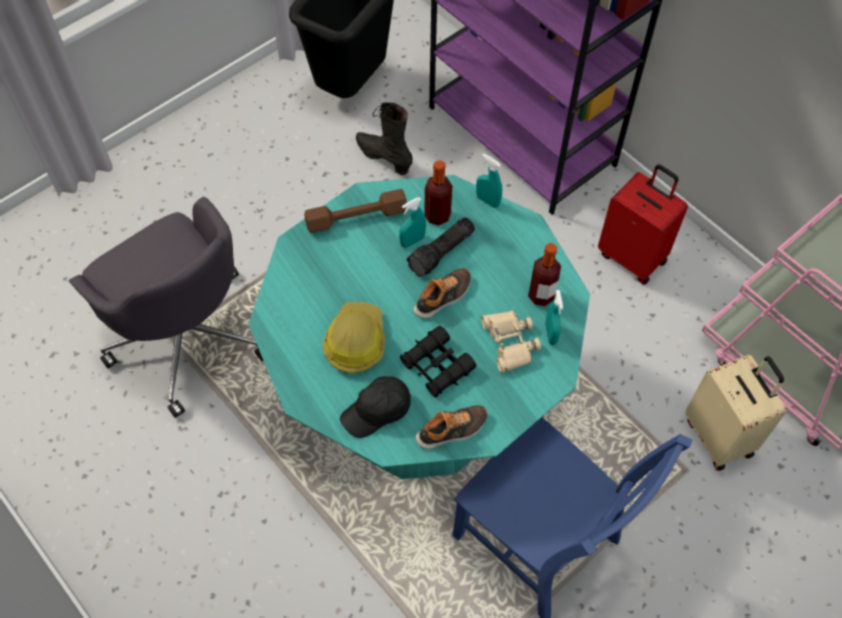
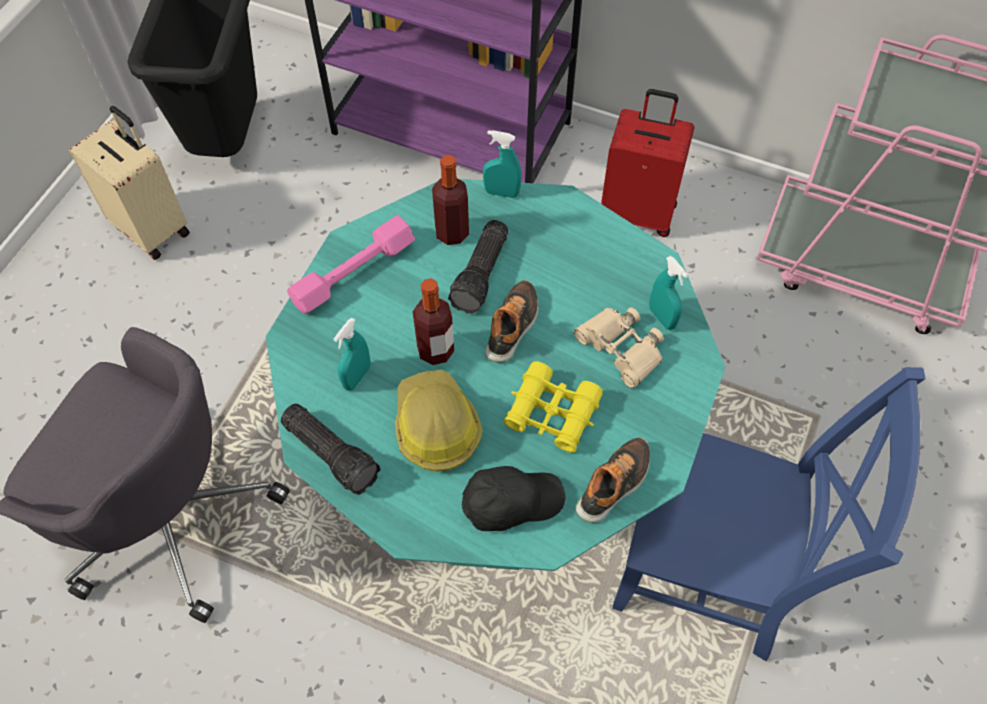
camera: 25 degrees left, 0 degrees up
(281, 330) = (332, 453): none -> flashlight
(356, 217) = (354, 273): brown dumbbell -> pink dumbbell
(377, 411) = (511, 502): black cap -> black cap turned 135 degrees counterclockwise
(384, 157) = (308, 208): black boot -> none
(412, 241) = (438, 274): turquoise spray bottle -> turquoise spray bottle (357, 377)
(437, 366) = (552, 413): black binoculars -> yellow binoculars
(541, 295) = (625, 277): bottle -> bottle (435, 350)
(720, 436) = (830, 365): beige suitcase -> beige suitcase (153, 228)

